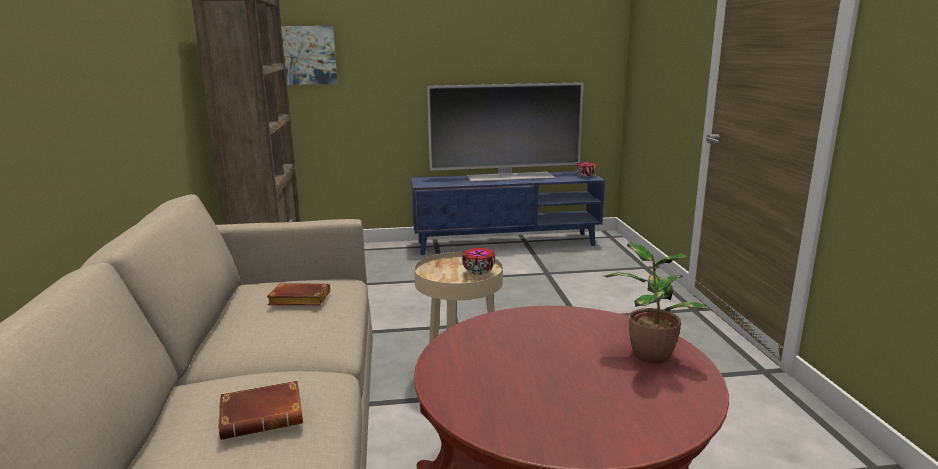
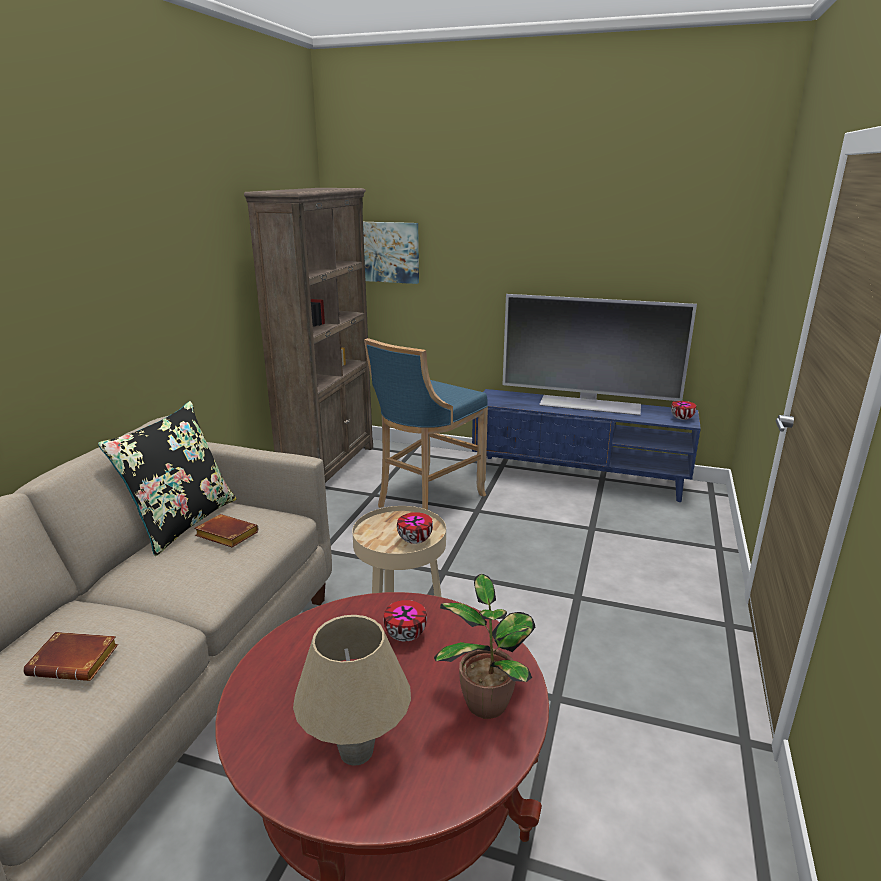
camera: 25 degrees right, 5 degrees up
(233, 301) = (182, 522): none -> black pillow
(393, 281) = (426, 501): none -> blue stool
(540, 333) = (406, 635): none -> bowl
(593, 409) = (356, 751): none -> beige table lamp

